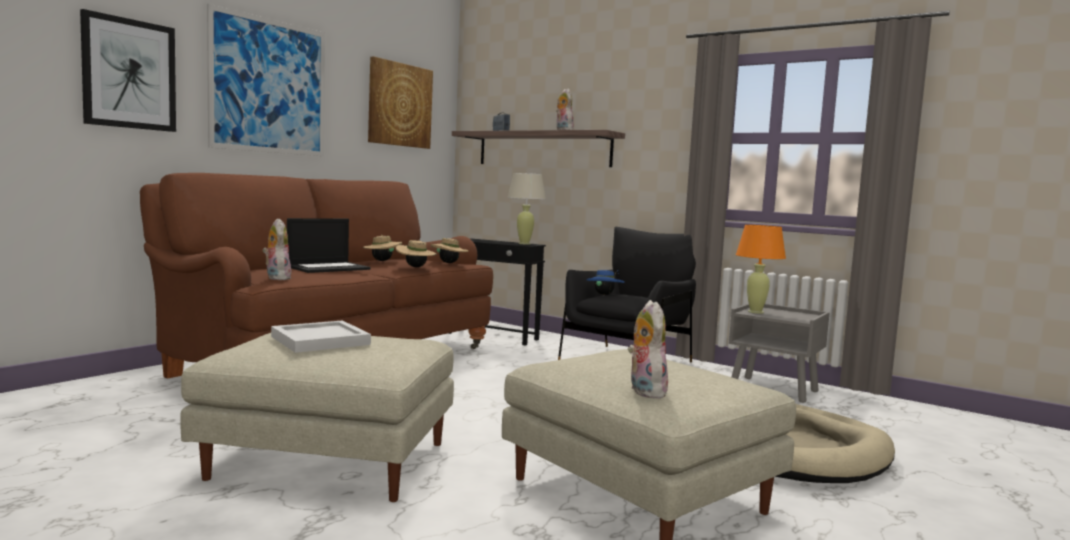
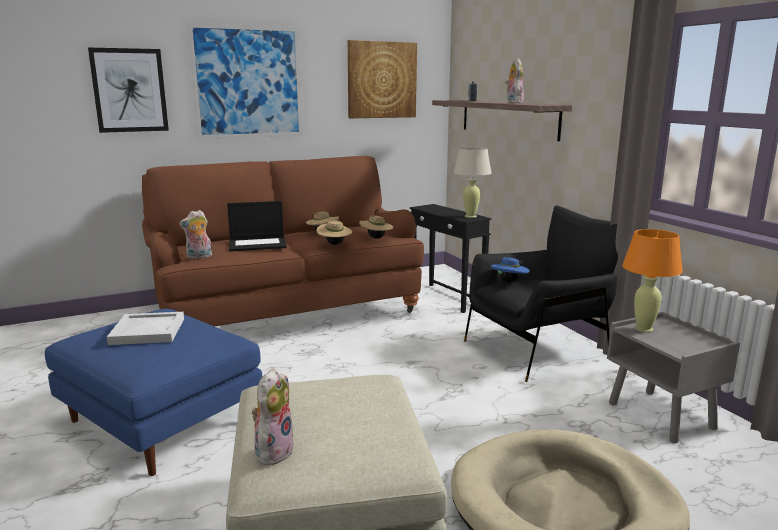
camera: 30 degrees right, 10 degrees up
(276, 278) = (199, 257): plush toy -> plush toy turned 120 degrees counterclockwise
(327, 460) = (160, 421): beige ottoman -> blue ottoman

